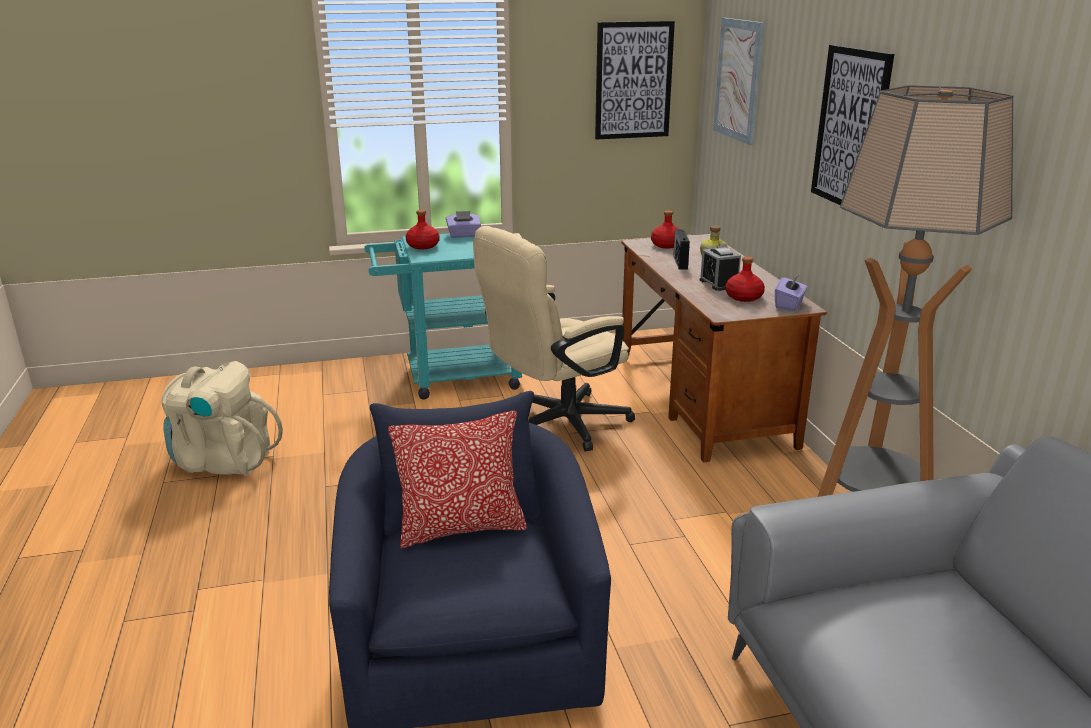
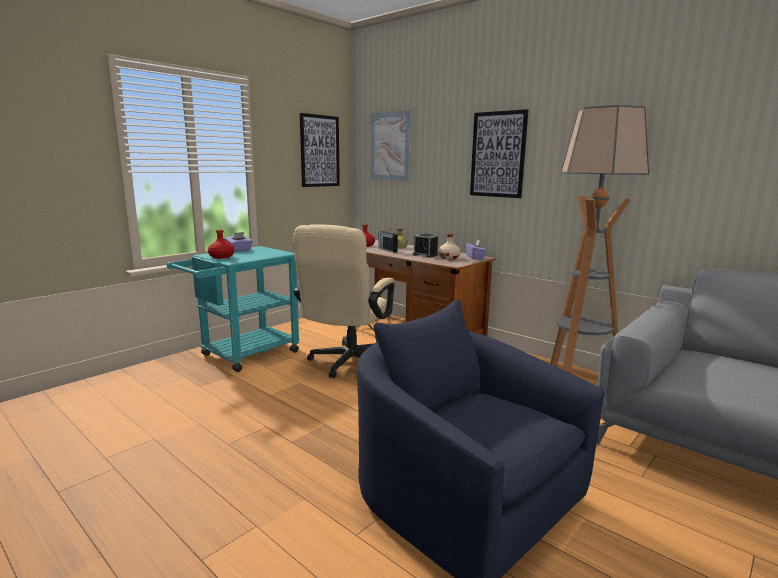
camera: 35 degrees left, 10 degrees down
(223, 461) = (107, 456): beige backpack -> none
(461, 528) = (454, 405): pillow -> none
(744, 297) = (449, 257): red bottle -> beige bottle

